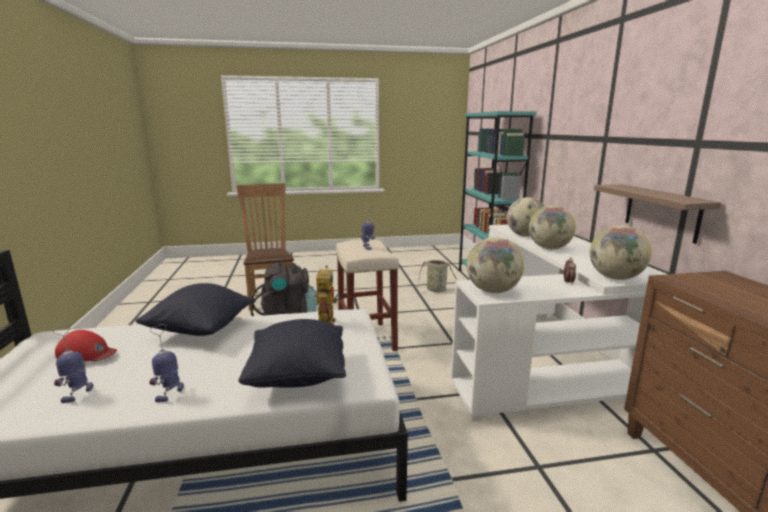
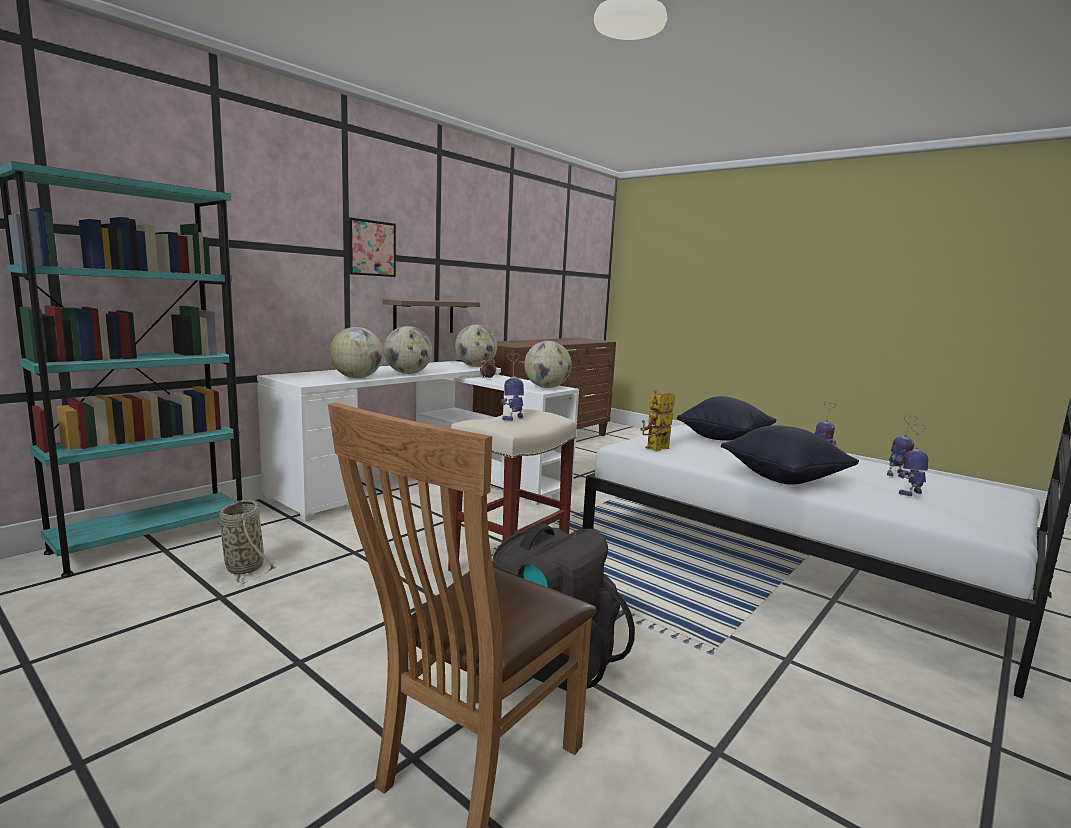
camera: 130 degrees left, 5 degrees down
(87, 353) = (911, 493): red cap -> toy robot
(622, 132) = (372, 248): none -> picture

